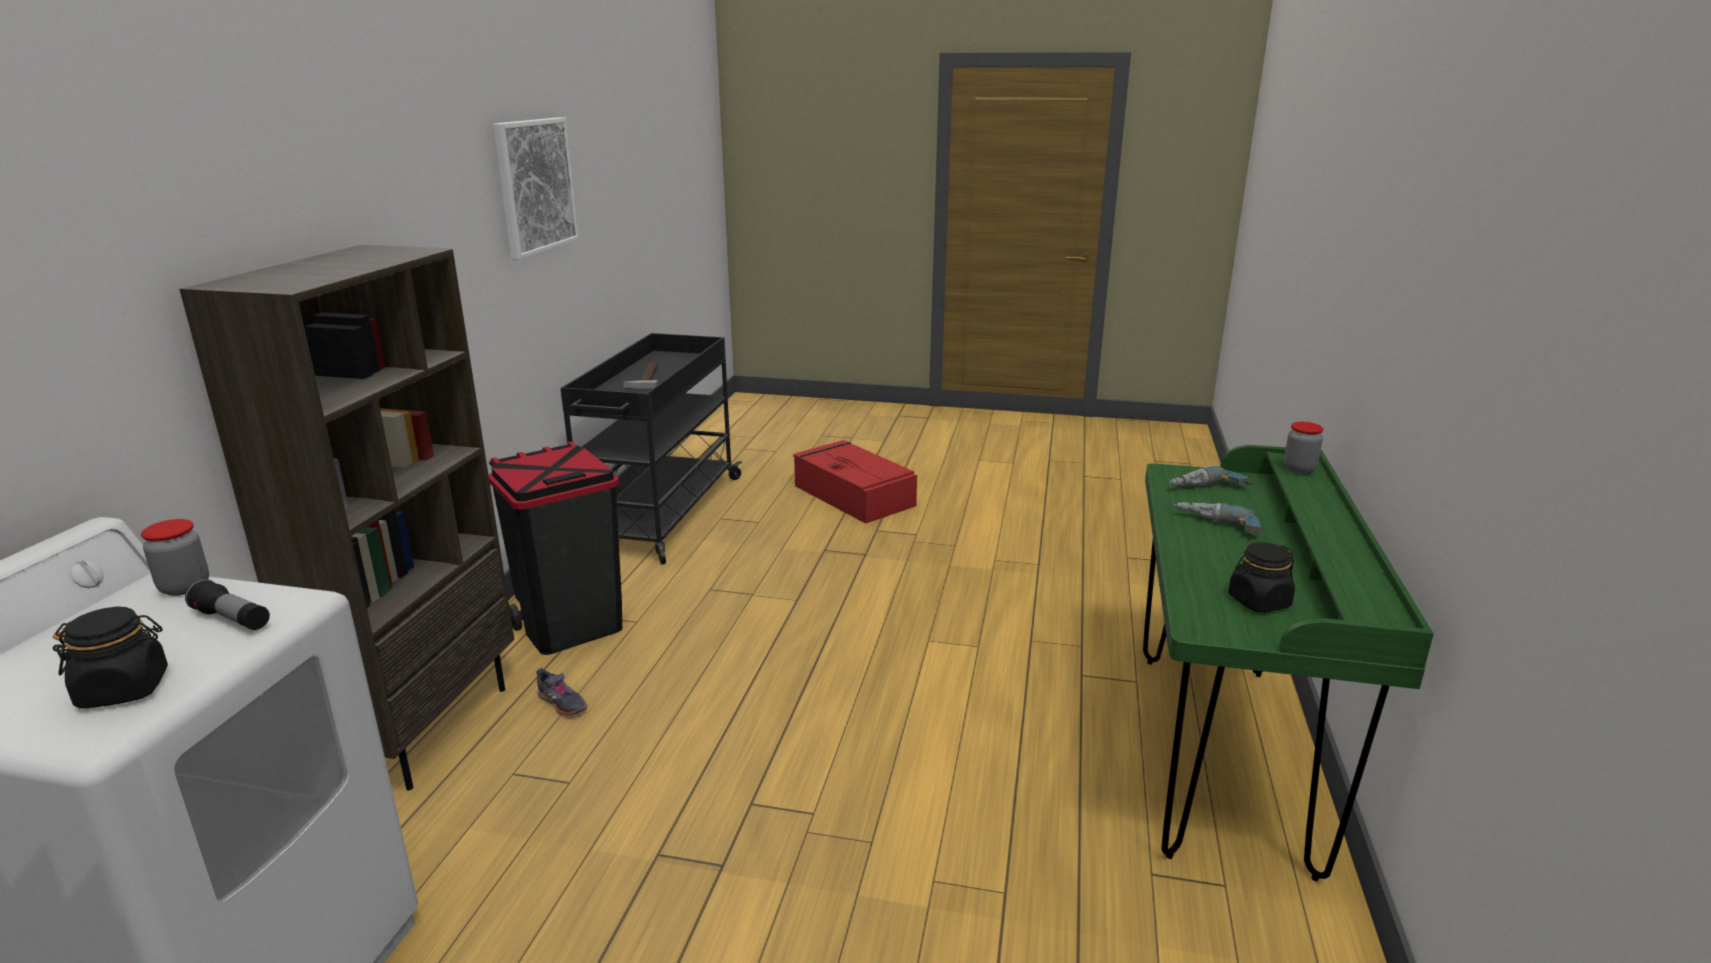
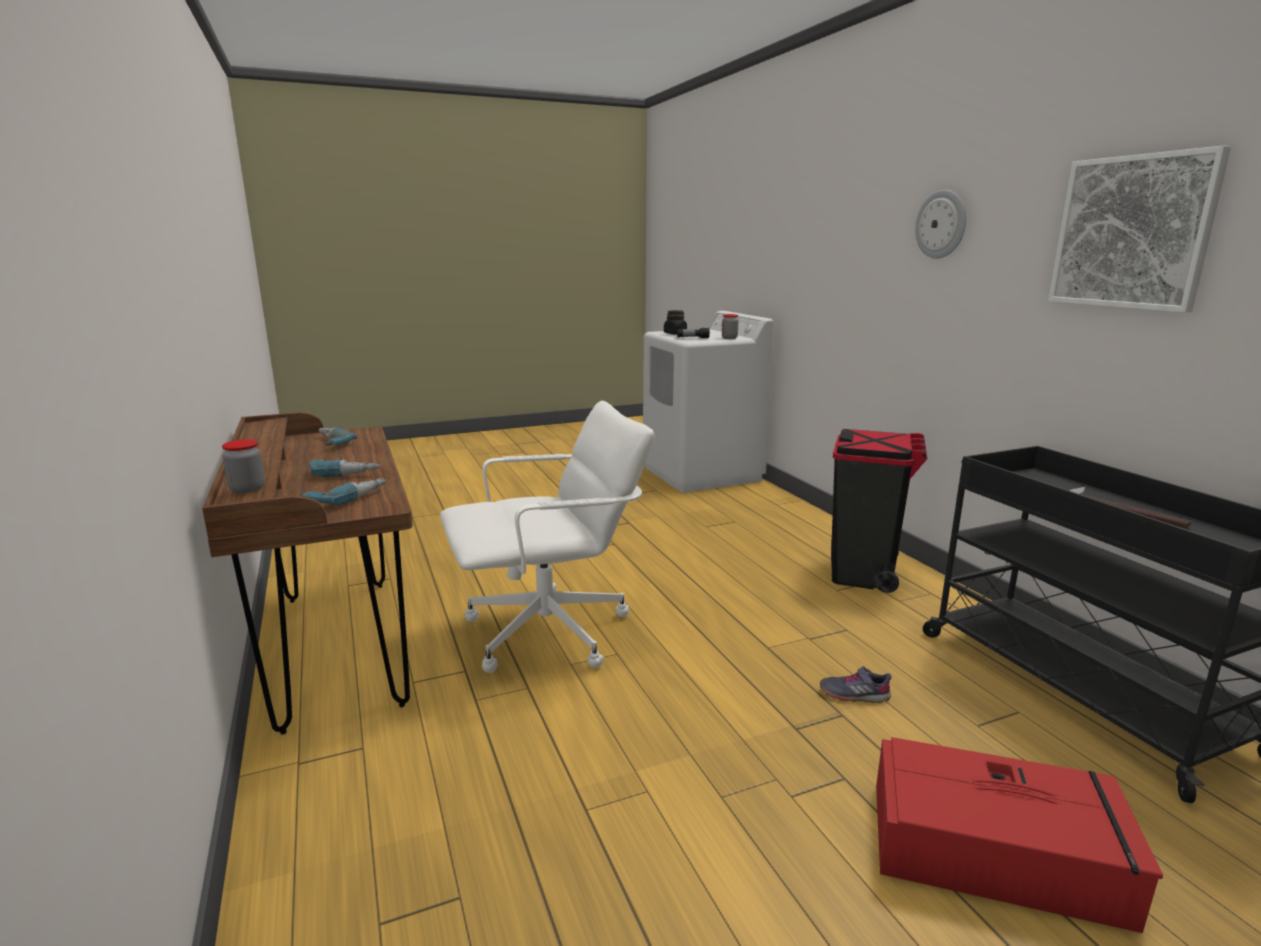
camera: 145 degrees right, 5 degrees down
(395, 201) = (941, 224): none -> wall clock
(425, 729) = (807, 520): brown bookcase -> none
(561, 703) = (774, 544): grey shoe -> grey shoe (854, 694)
(973, 685) = (549, 632): none -> white office chair
(1222, 754) = (338, 647): green desk -> brown desk
(1258, 602) = (327, 443): black jar -> power drill

